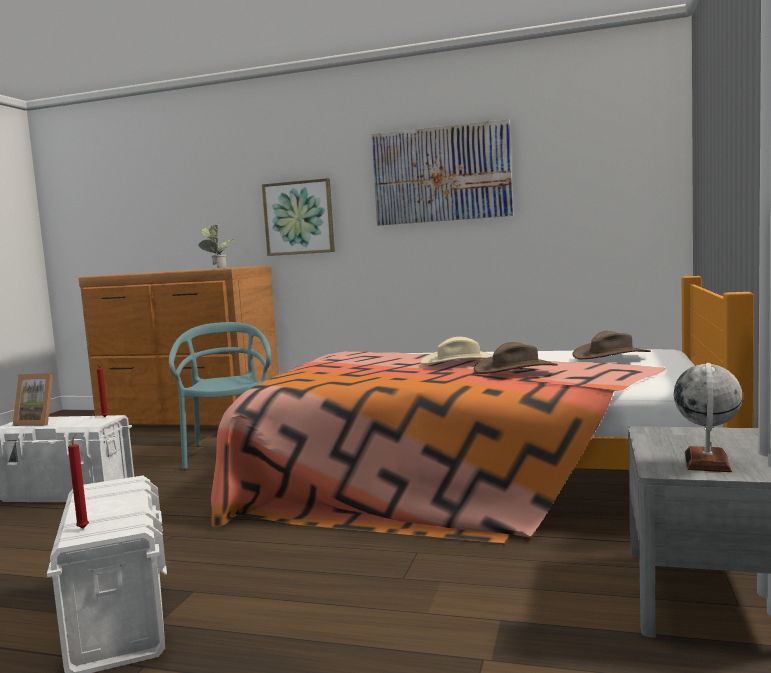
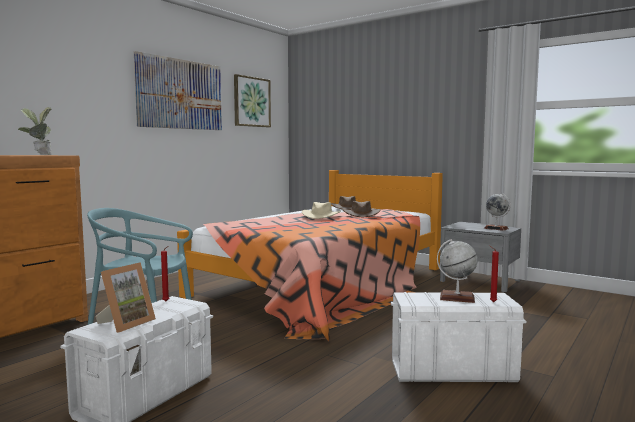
camera: 70 degrees left, 0 degrees up
(109, 507) = (457, 298): none -> globe
(299, 218) = (66, 111): picture -> picture (251, 102)

